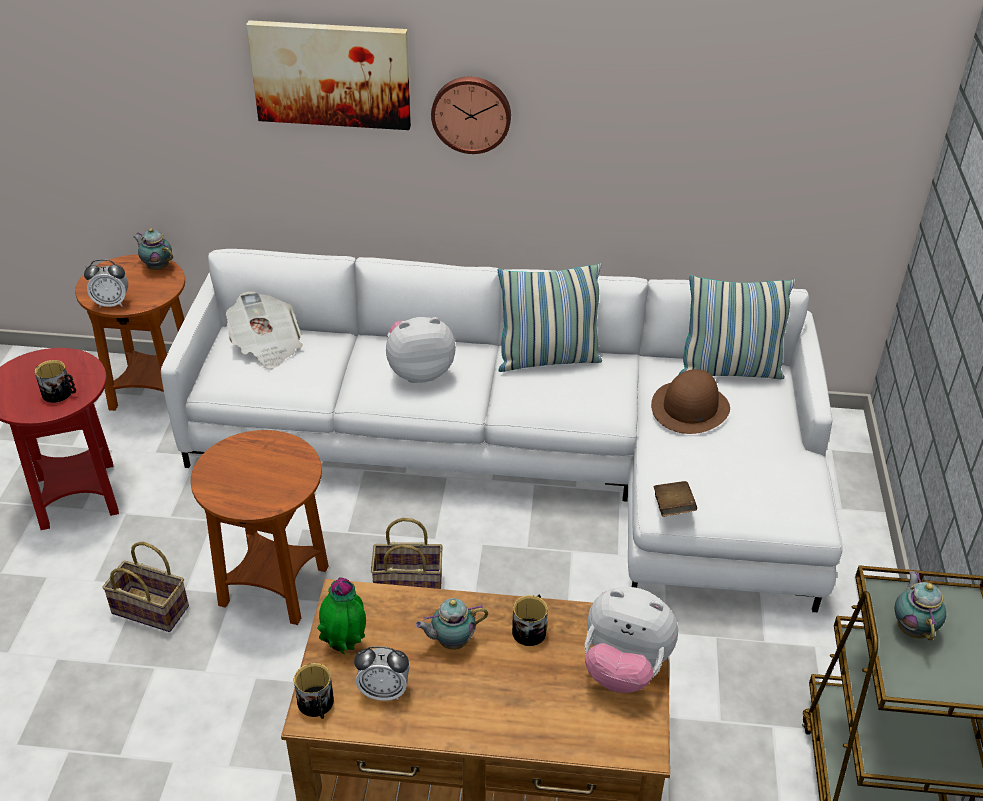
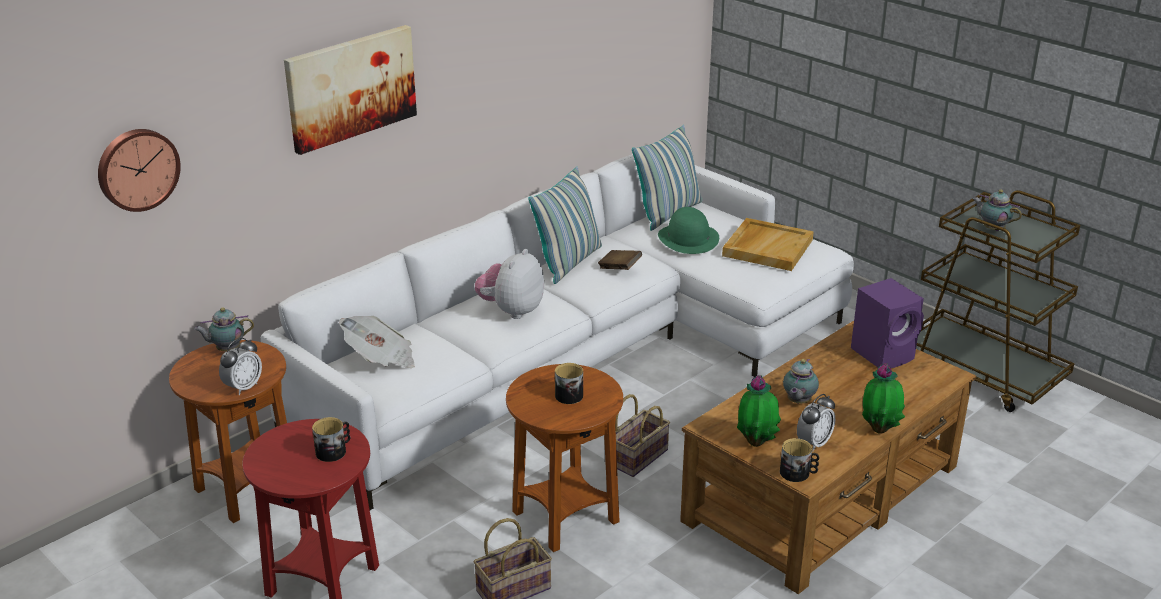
camera: 50 degrees left, 10 degrees down
(462, 735) = (879, 429): none -> potted plant
(471, 113) = (453, 83): wall clock -> wall clock (137, 169)
(530, 629) = (818, 370): mug -> mug (567, 394)
(624, 668) = (884, 353): plush toy -> purple speaker
(673, 508) = (766, 285): brown book -> brown book (619, 268)
(690, 408) = (688, 238): brown hat -> green hat
(748, 470) = (767, 247): none -> beige tray

